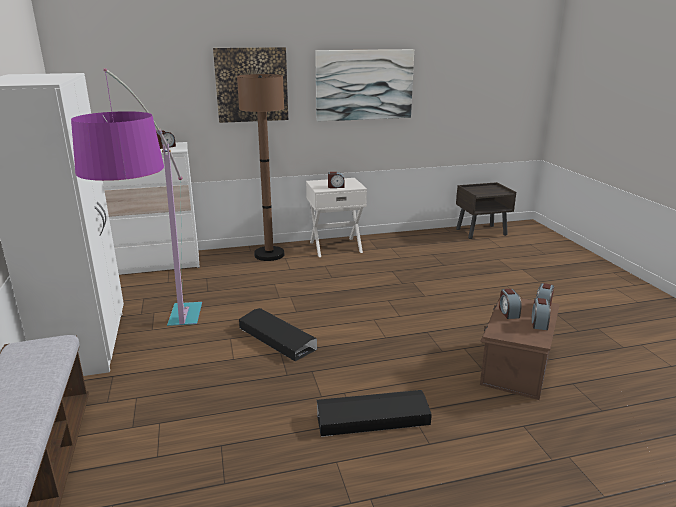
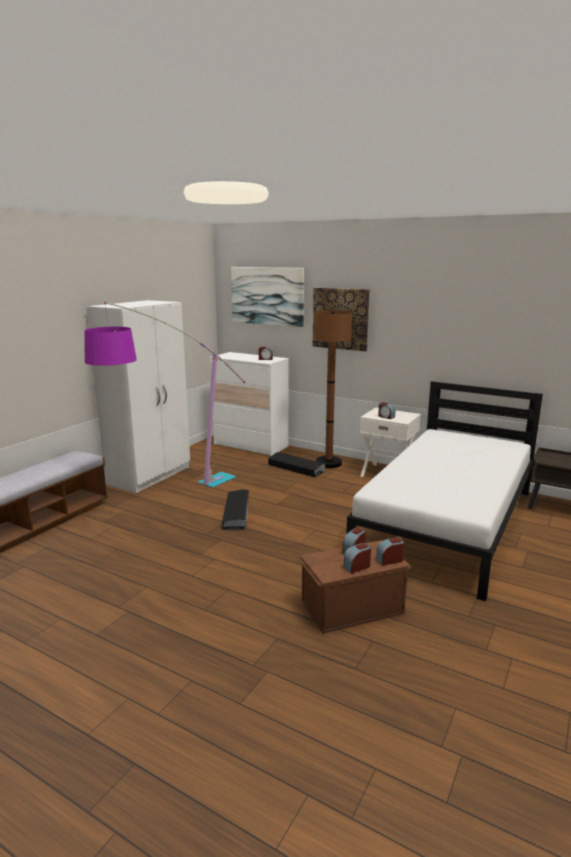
camera: 45 degrees right, 5 degrees down
(364, 85) = (439, 328): picture -> picture (267, 296)
(372, 419) = (202, 579): black storage box -> black storage box (296, 468)
(448, 270) = (448, 523): none -> white bed

